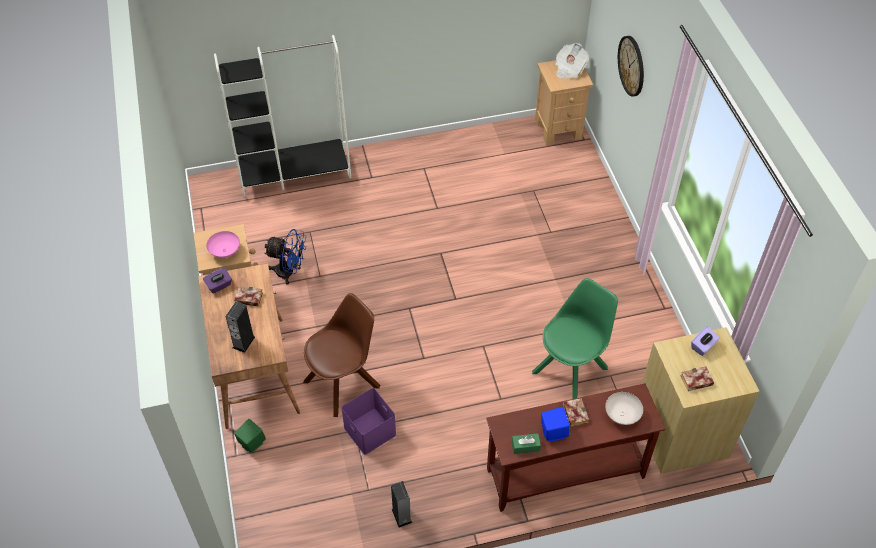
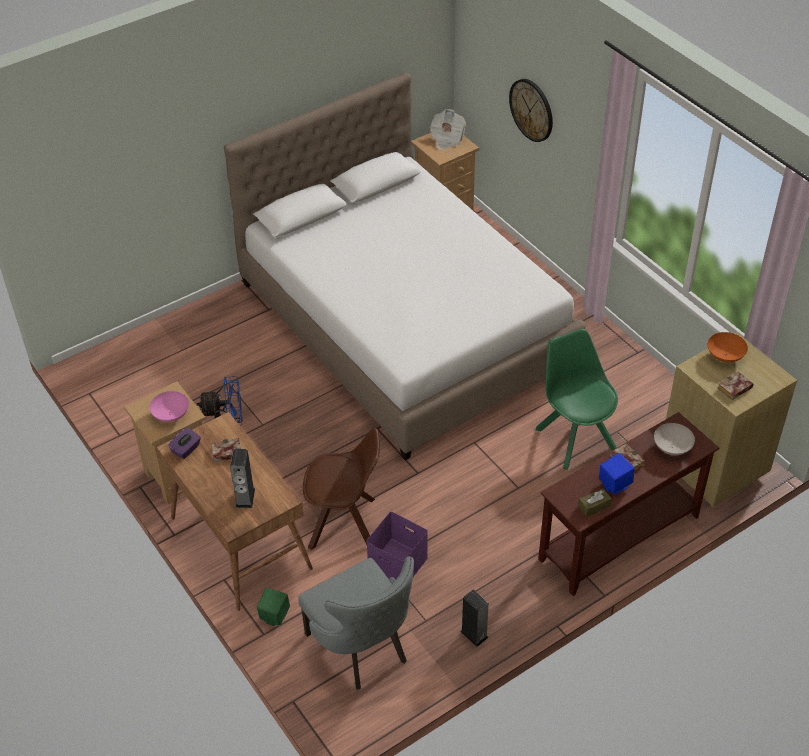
camera: 20 degrees left, 5 degrees down
(295, 176) = (182, 330): black clothes rack -> none
(306, 495) = (362, 648): none -> grey chair
(343, 383) = (344, 524): brown chair -> brown chair turned 60 degrees clockwise
(476, 222) = (405, 323): none -> white bed
(525, 446) = (594, 506): green tissue box -> brown tissue box
(571, 369) = (575, 437): green chair -> green chair turned 45 degrees counterclockwise
(703, 346) = (725, 355): purple tissue box -> orange bowl

